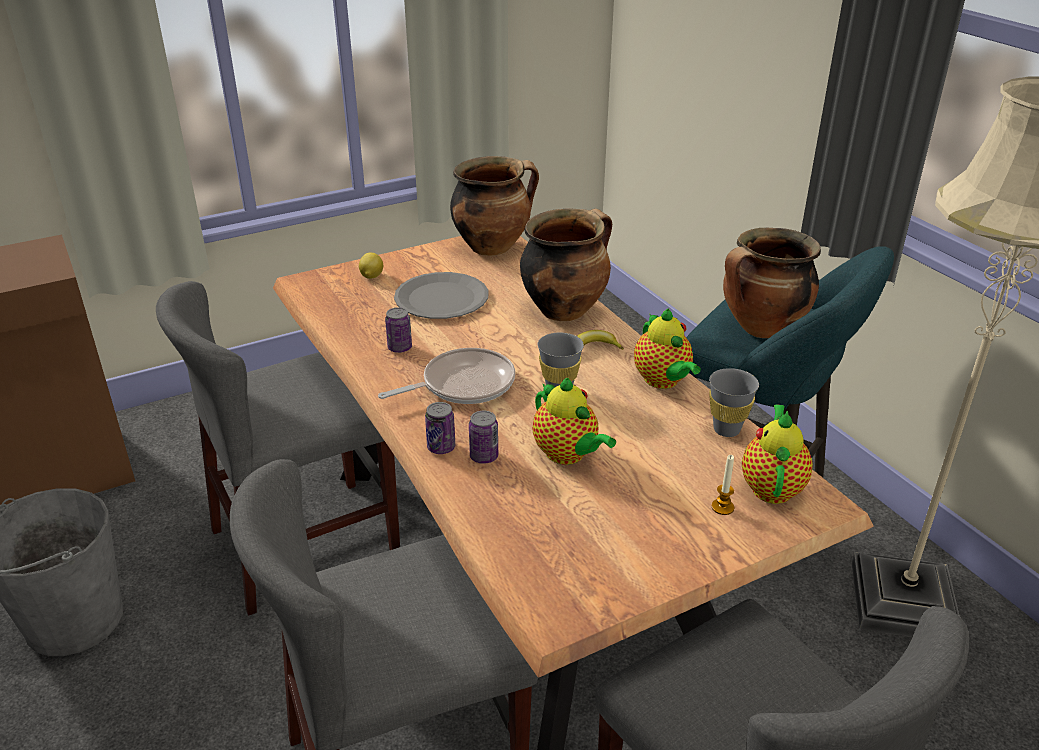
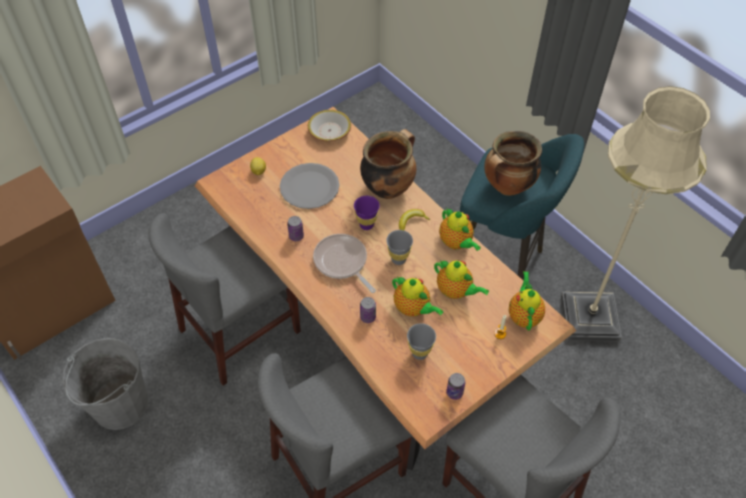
camera: 10 degrees left, 20 degrees up
(441, 447) = (342, 314): can -> can (454, 392)
(463, 385) = (342, 262): frying pan -> frying pan turned 90 degrees counterclockwise
(493, 247) = (329, 131): cooking pot -> bowl
(517, 346) = (366, 225): none -> purple cup
(650, 440) = (456, 291): none -> teapot
(726, 429) = (496, 277): grey cup -> grey cup (419, 353)

